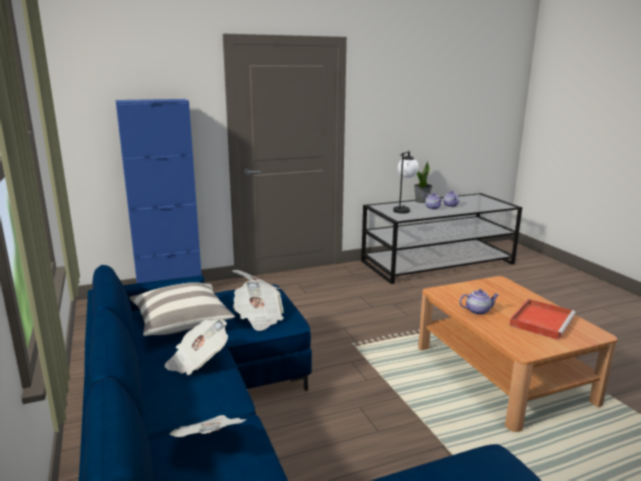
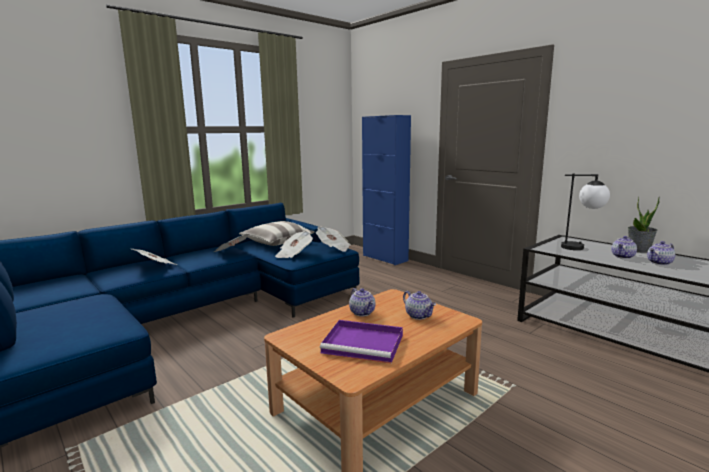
camera: 70 degrees right, 5 degrees down
(489, 292) = (419, 315): none -> teapot
(541, 321) = (364, 344): red tray -> purple tray

